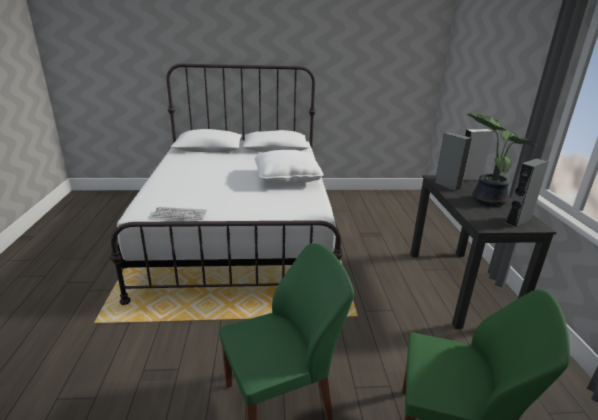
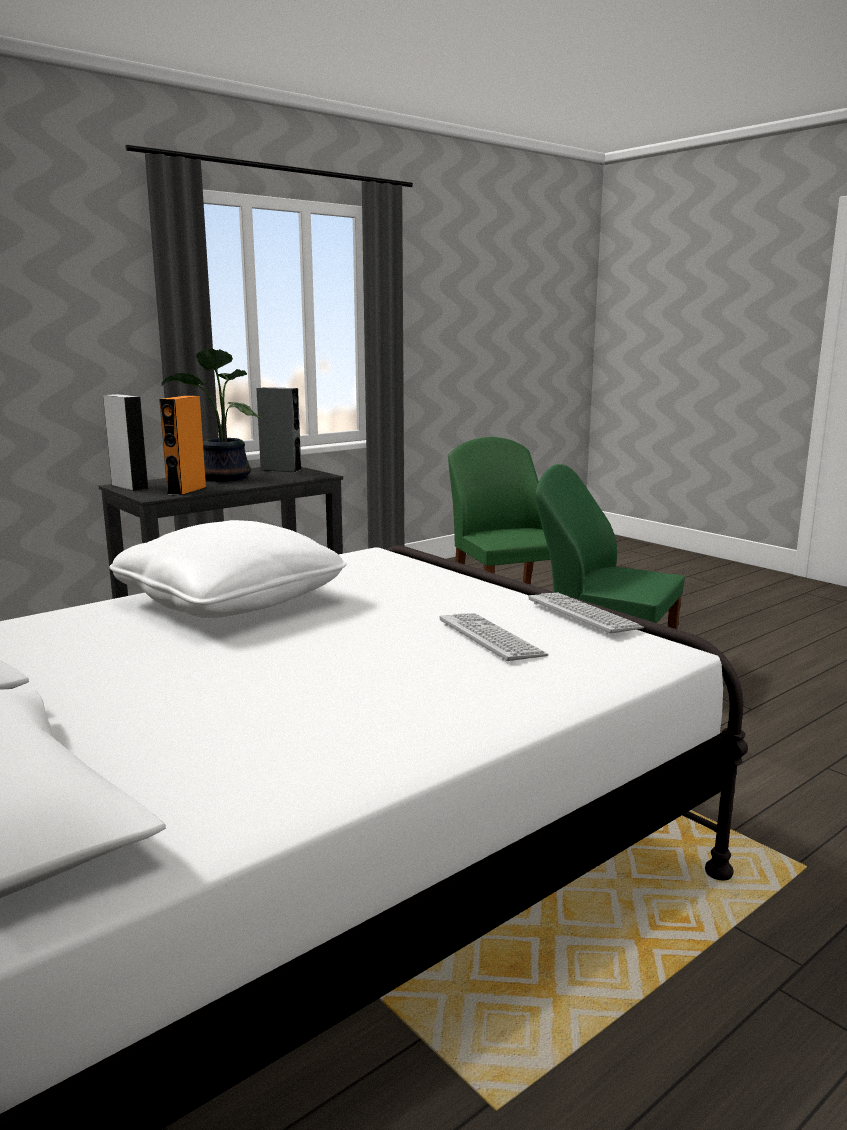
camera: 125 degrees left, 10 degrees down
(194, 197) = (491, 638): none -> keyboard
(447, 186) = (186, 490): grey speaker -> orange speaker

